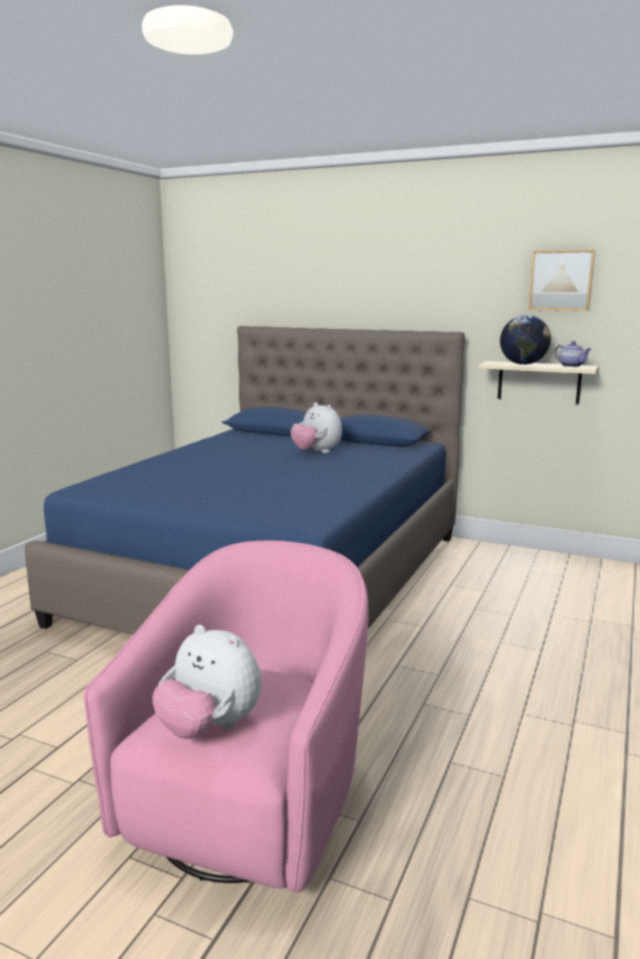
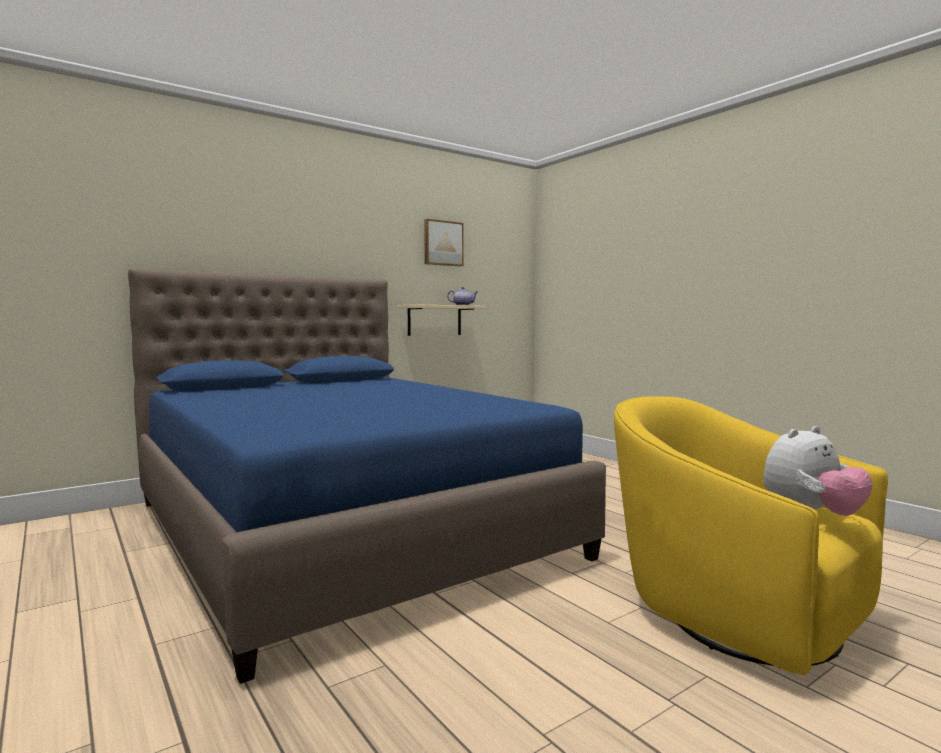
camera: 60 degrees left, 10 degrees down
(251, 801) = (732, 615): pink armchair -> yellow armchair
(316, 452) = (338, 388): plush toy -> none
(523, 364) = (434, 304): globe -> none

